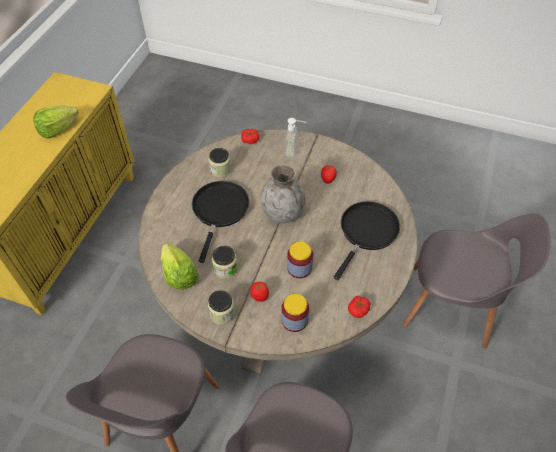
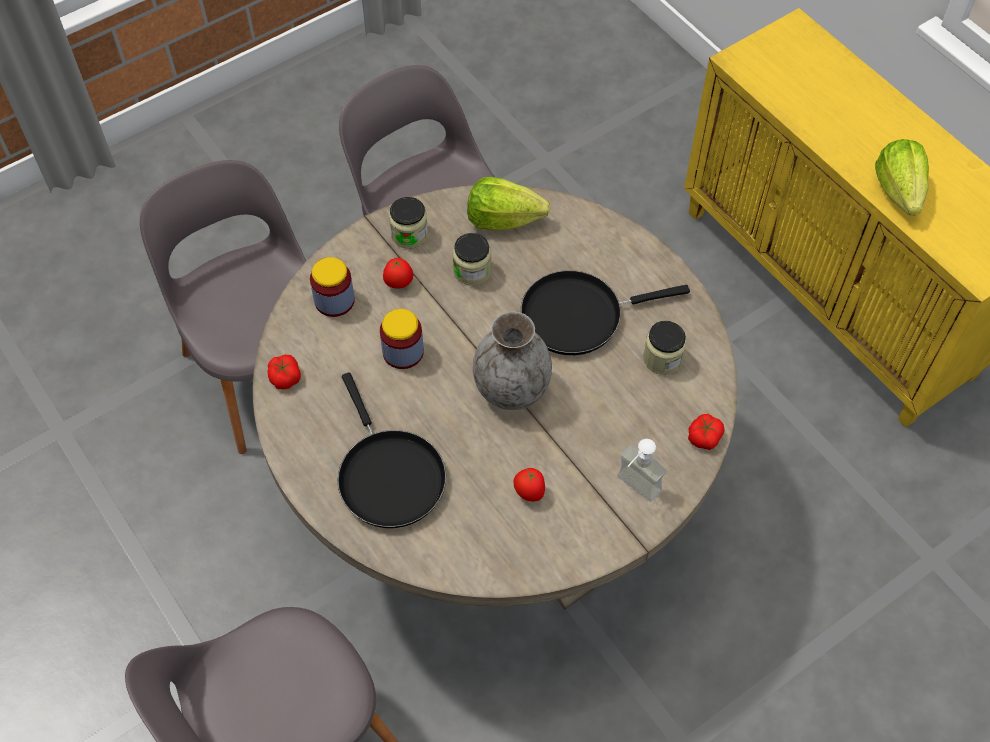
camera: 125 degrees right, 5 degrees up
(220, 210) = (578, 315): black frying pan -> black frying pan turned 120 degrees clockwise

